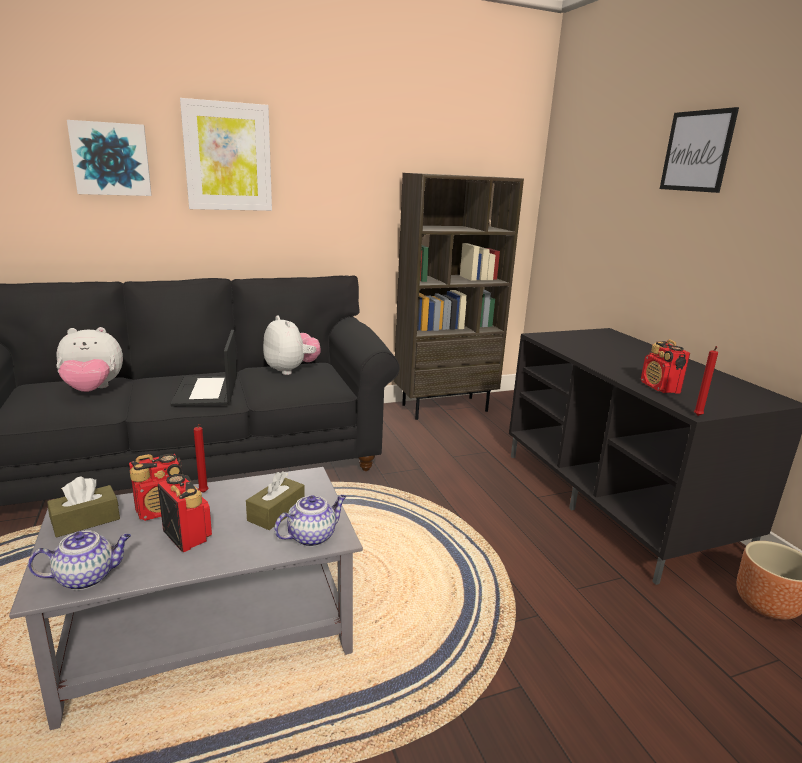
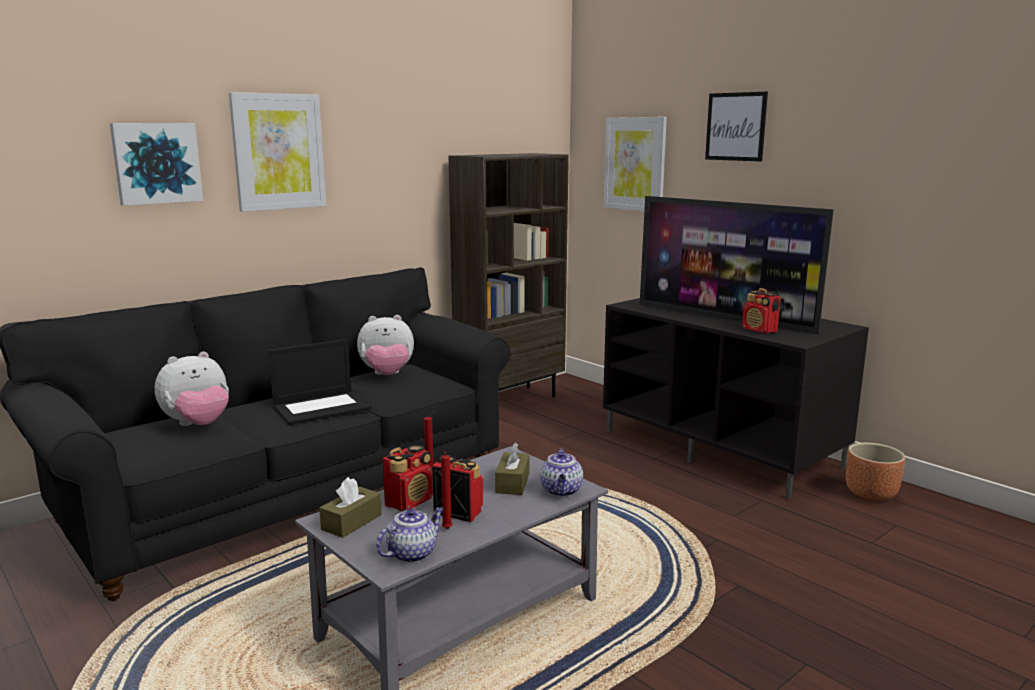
camera: 20 degrees left, 5 degrees down
(207, 391) = (322, 407): laptop -> laptop turned 90 degrees counterclockwise
(291, 370) = (387, 375): plush toy -> plush toy turned 135 degrees clockwise
(312, 536) = (561, 491): teapot -> teapot turned 150 degrees clockwise
(594, 192) = (635, 164): none -> picture
(633, 367) = (724, 318): none -> television
(697, 416) = (803, 345): red candle -> red candle (446, 530)

